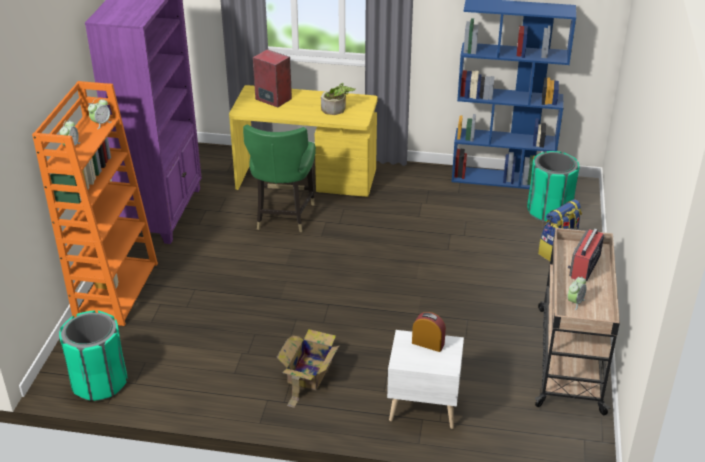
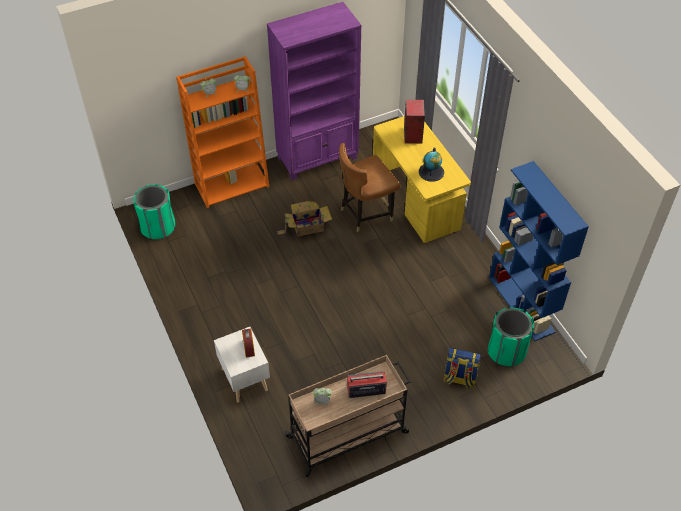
camera: 55 degrees right, 15 degrees up
(283, 216) = (365, 213): green chair -> brown chair
(308, 373) = (231, 310): cardboard box -> cardboard box (306, 226)
(337, 109) = (431, 172): potted plant -> globe

